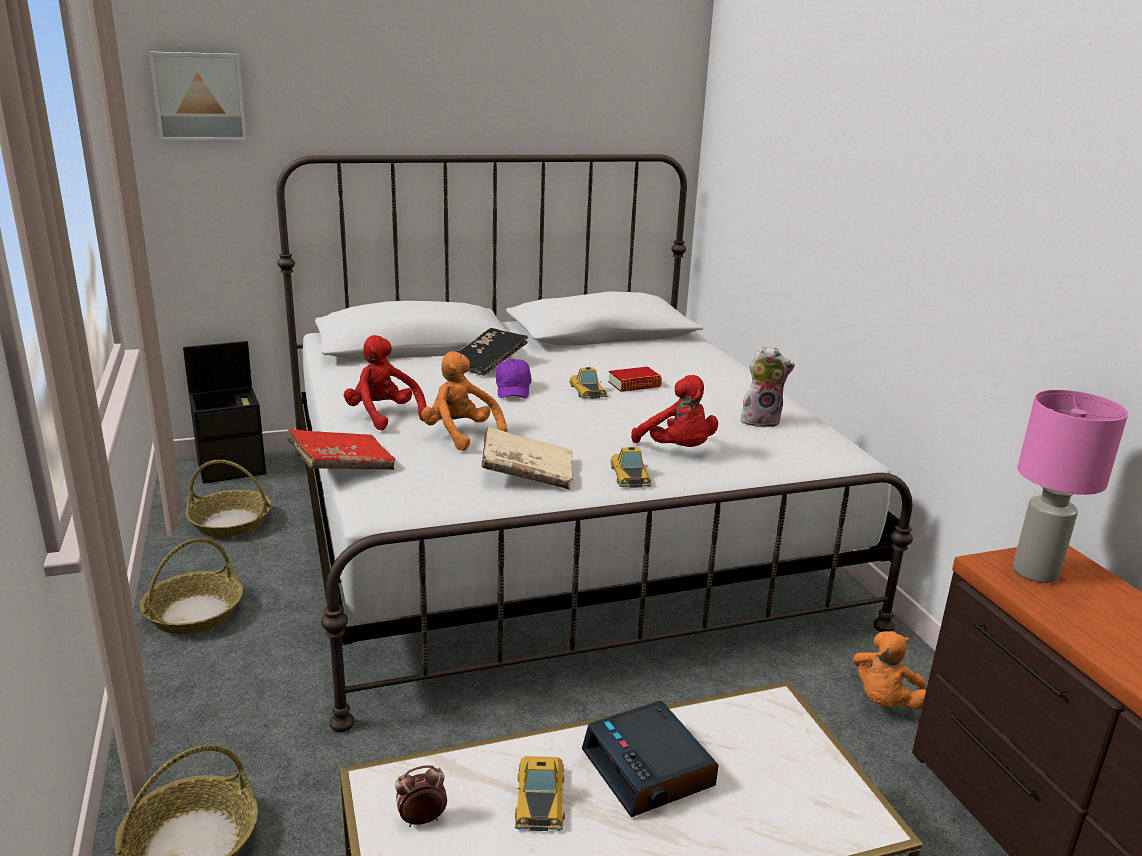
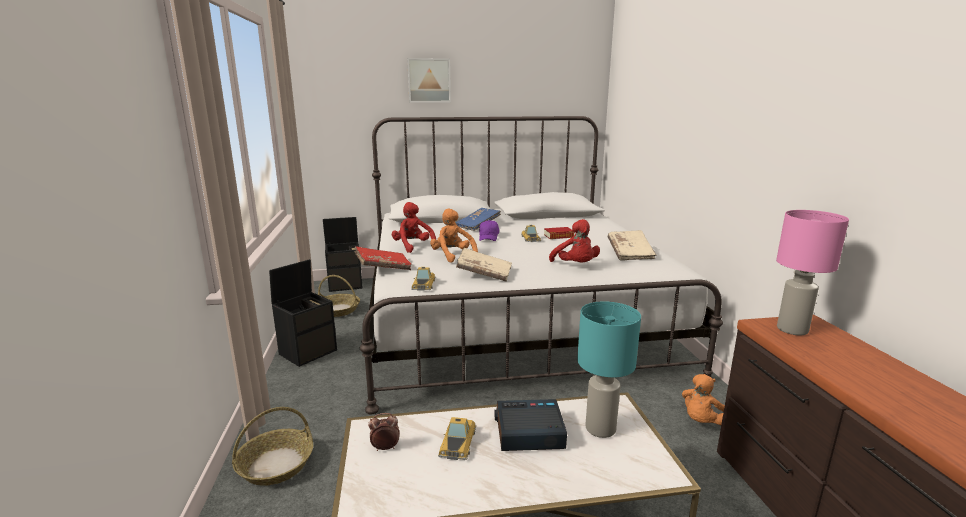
camera: 10 degrees right, 5 degrees down
(195, 613) = (308, 351): basket -> black storage box
(199, 96) = (334, 87): picture -> picture (429, 80)
(487, 364) = (478, 226): black book -> blue book
(630, 475) = (544, 276): toy car -> toy car (424, 284)
(649, 769) = (528, 432): alarm clock -> alarm clock turned 105 degrees clockwise
(758, 752) = (600, 428): none -> turquoise table lamp
(761, 420) = (630, 253): plush toy -> beige book

